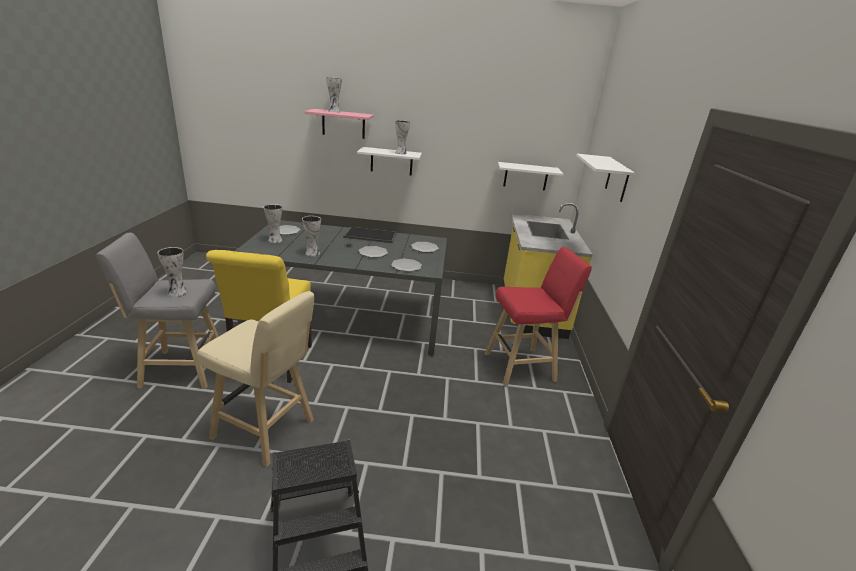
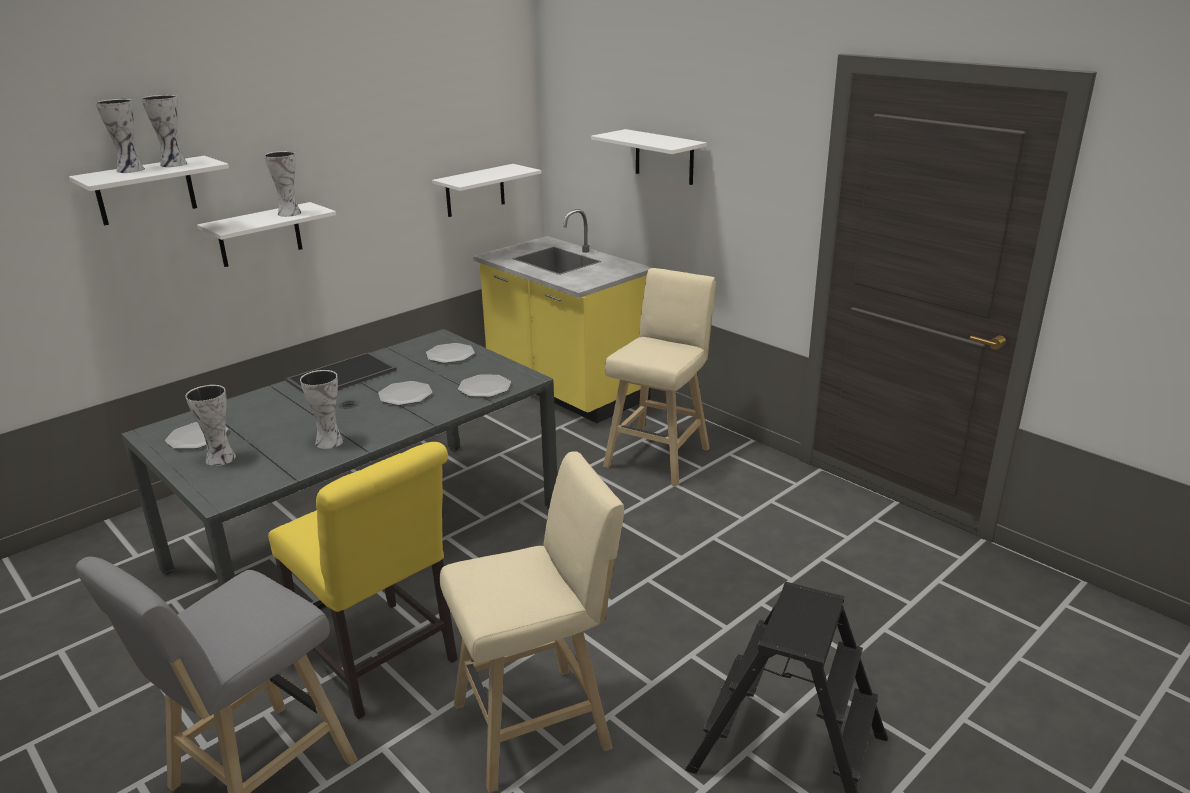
camera: 45 degrees left, 0 degrees up
(178, 292) = (260, 612): vase -> vase (175, 164)
(343, 124) = (145, 191): pink shelf -> white shelf
(523, 367) = (660, 455): red stool -> beige stool

